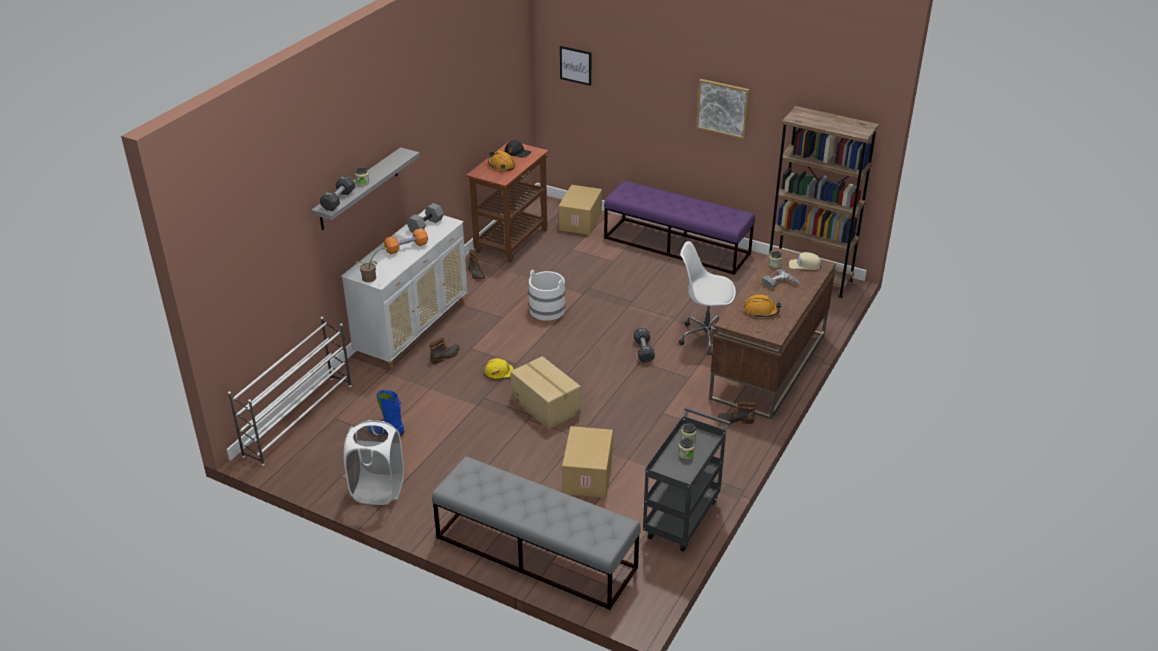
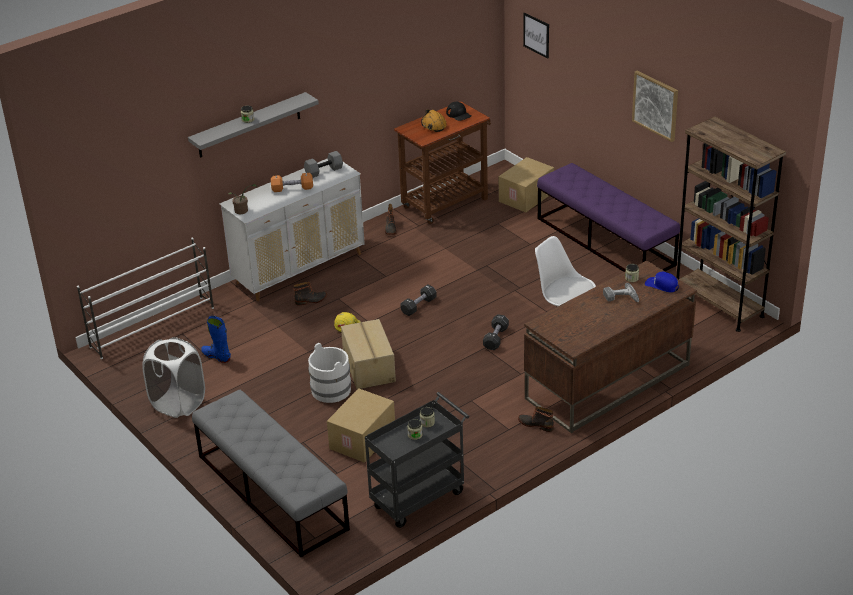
camera: 25 degrees right, 0 degrees up
(338, 200) = (215, 133): black dumbbell -> black dumbbell (418, 306)
(547, 310) = (432, 278): white bucket -> white bucket (331, 390)
(761, 310) = (580, 320): orange hard hat -> none
(804, 265) = (662, 285): beige cap -> blue cap

